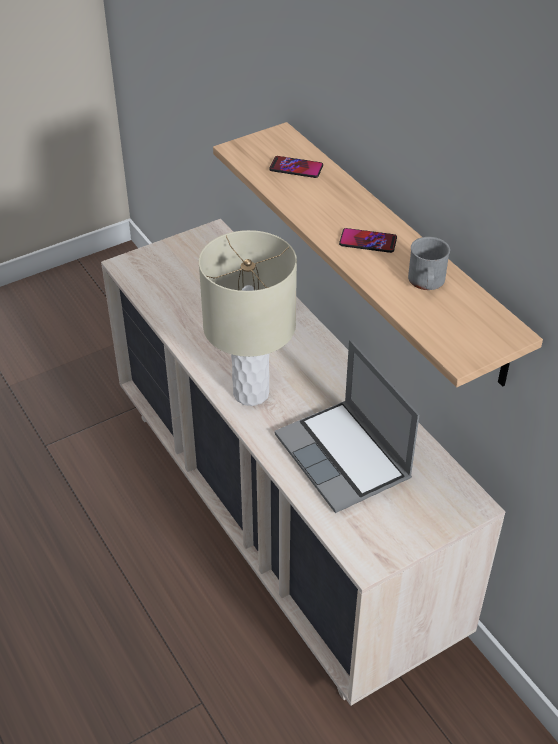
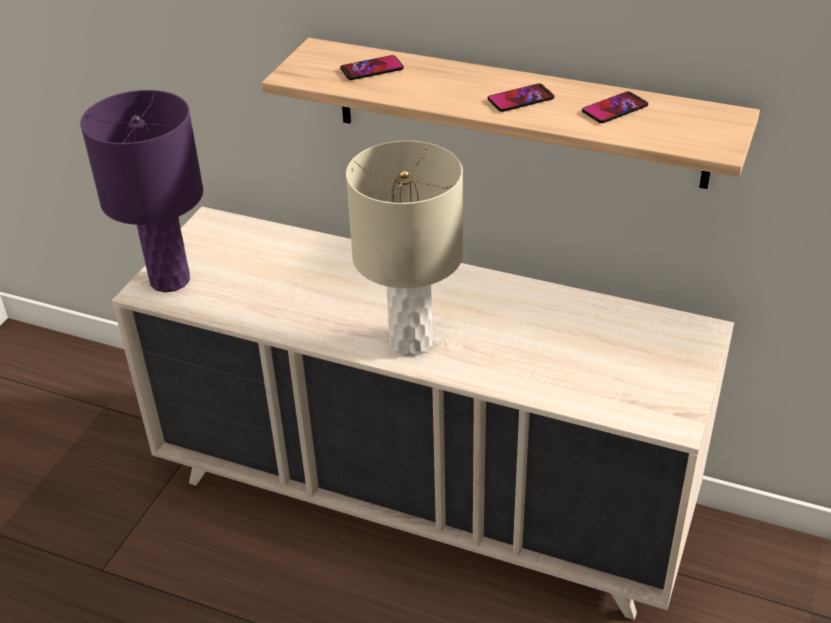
camera: 35 degrees left, 5 degrees down
(148, 265) = (170, 280): none -> purple table lamp
(345, 458) = (559, 351): laptop -> none
(426, 283) = (615, 109): grey mug -> phone

